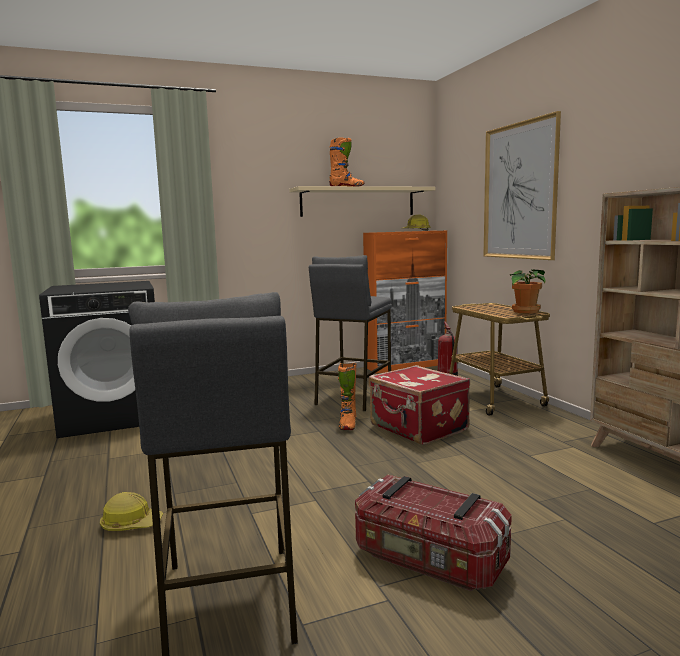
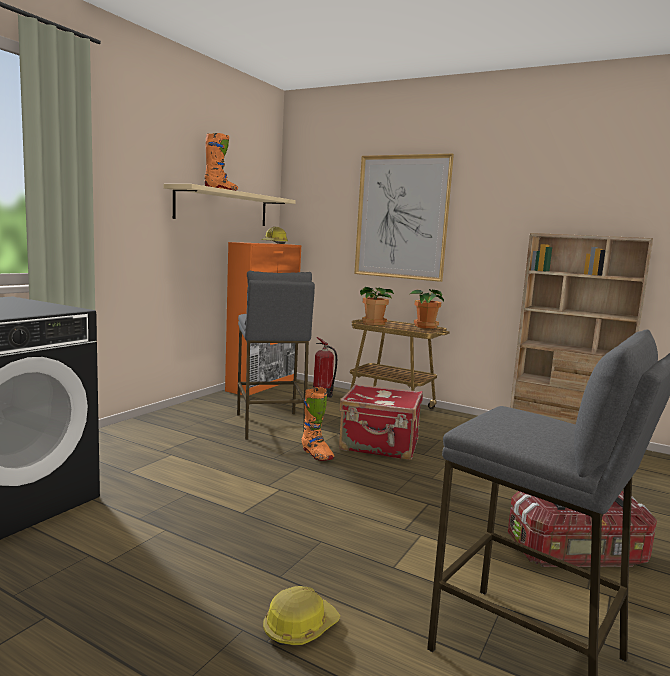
camera: 40 degrees left, 0 degrees up
(476, 307) = (374, 323): none -> potted plant

